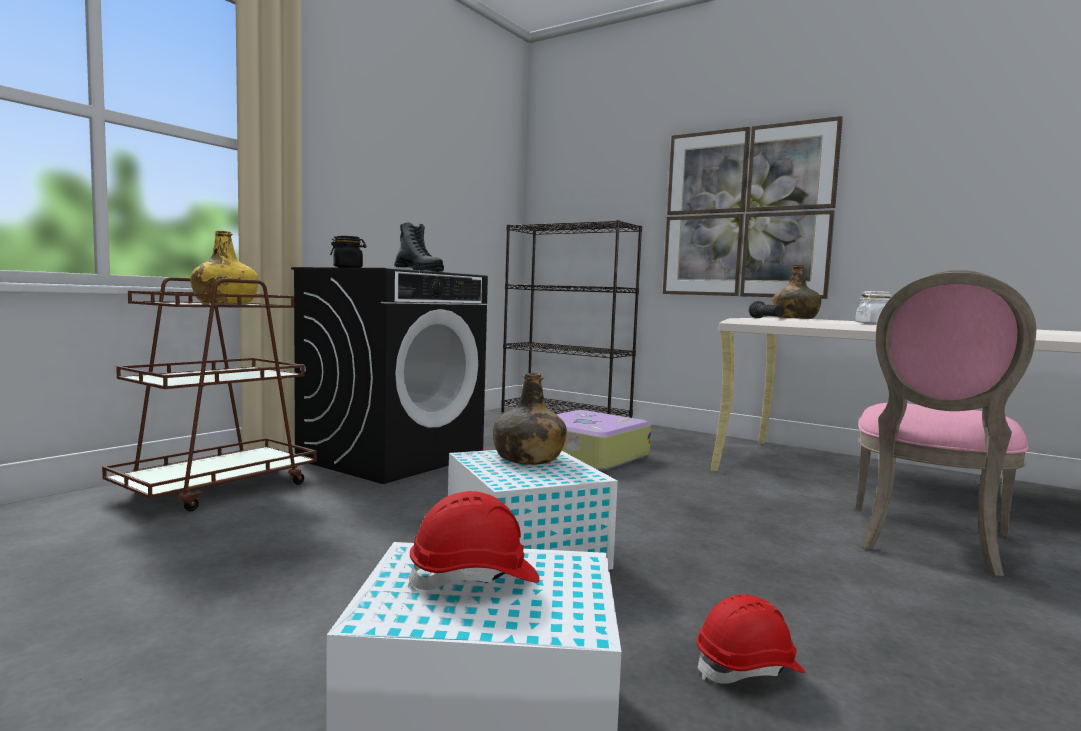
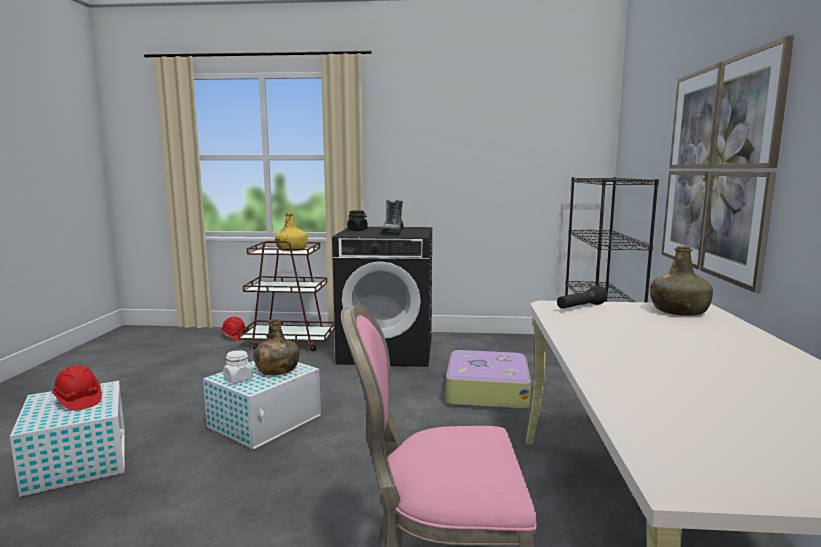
camera: 60 degrees right, 5 degrees up
(749, 669) = (141, 510): red hard hat -> red hard hat (235, 337)
(874, 324) = (592, 341): white jar -> white jar (238, 379)

